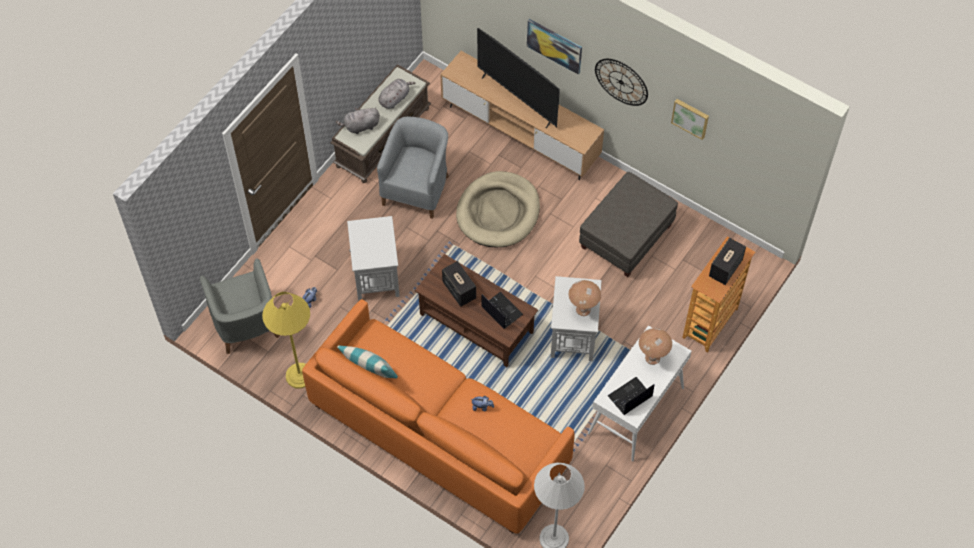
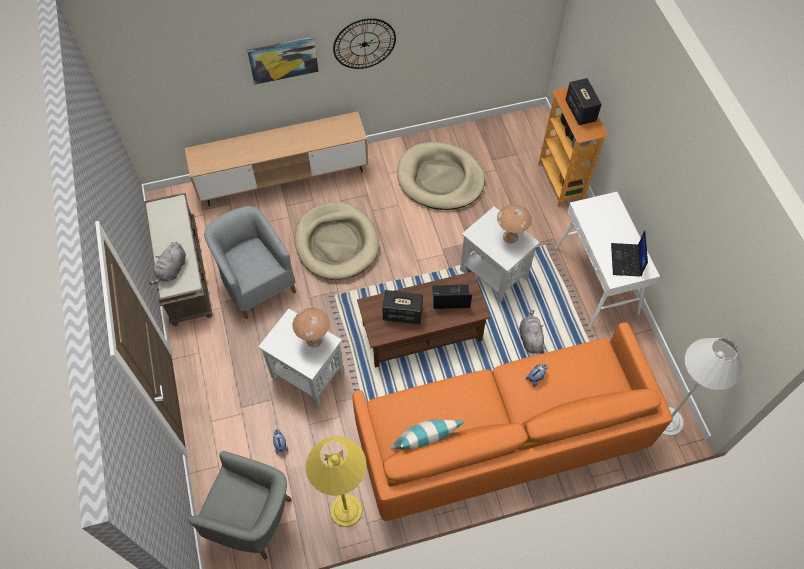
camera: 50 degrees left, 0 degrees up
(395, 98) = (173, 226): grey plush toy -> grey plush toy (530, 338)
(517, 99) = (271, 144): television -> none
(626, 237) = (440, 179): grey ottoman -> beige dog bed
(652, 358) = (602, 220): brown table lamp -> brown table lamp (314, 340)
(690, 117) = (444, 26): picture -> none

